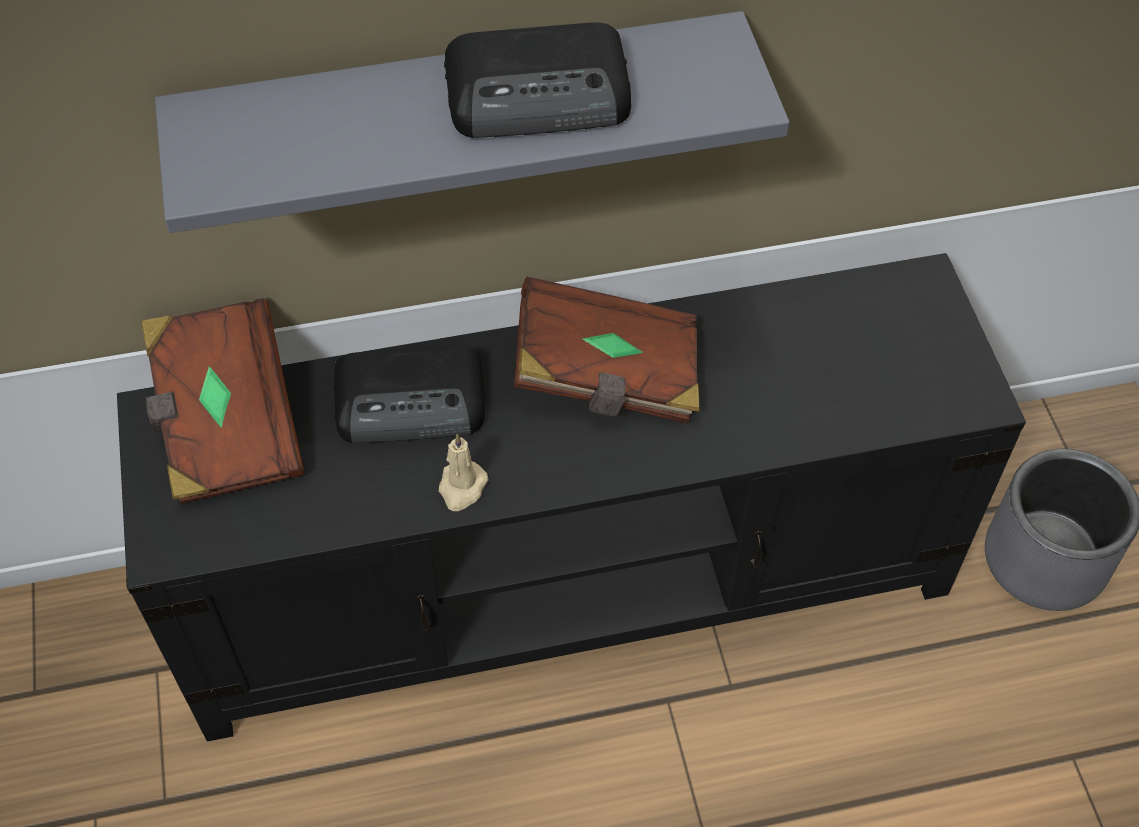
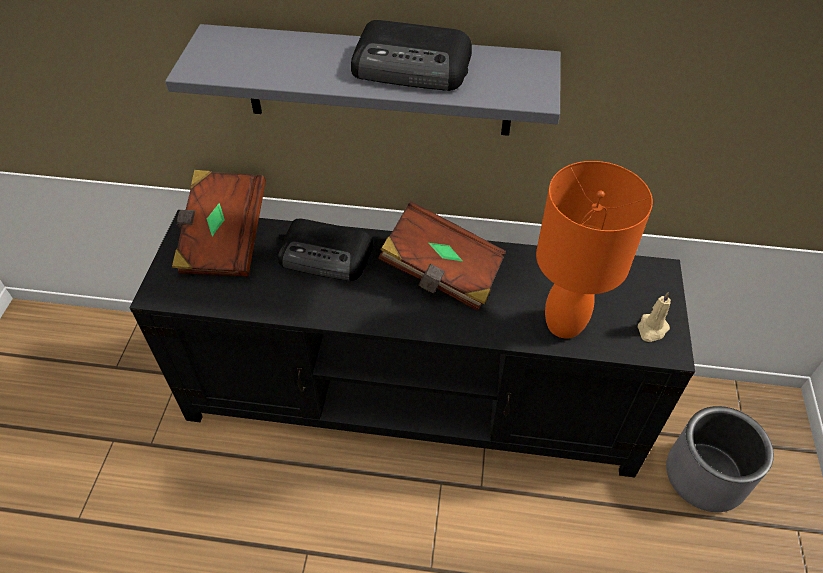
camera: 20 degrees right, 5 degrees down
(462, 487) = (331, 308): beige candle -> beige candle (651, 329)
(820, 404) = (563, 323): none -> orange table lamp

